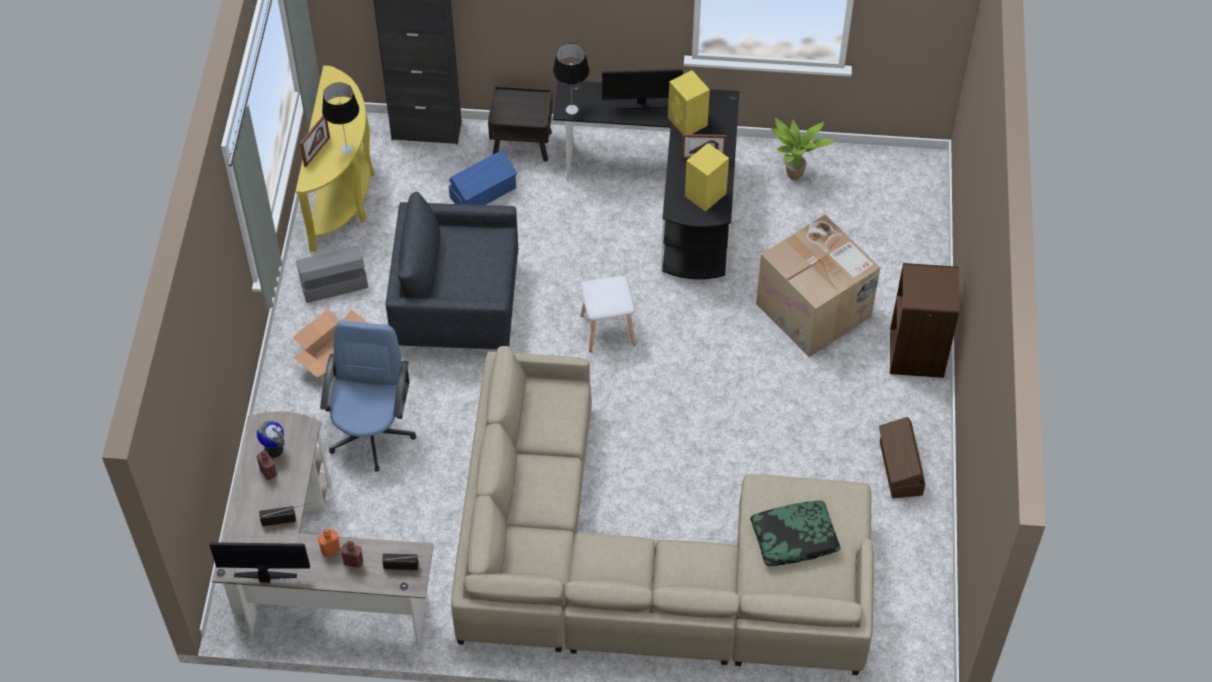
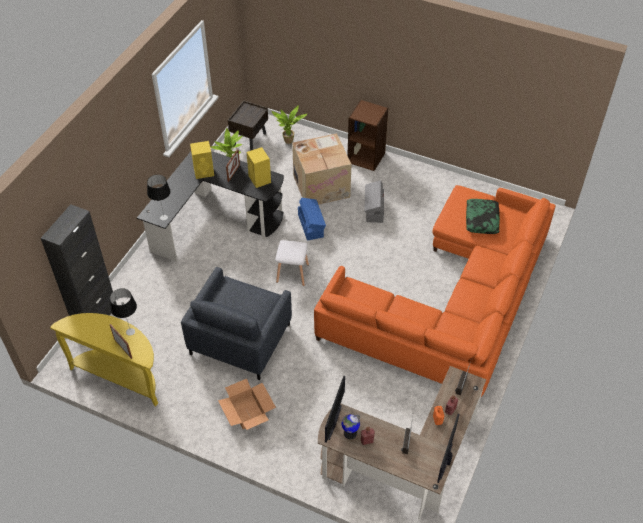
camera: 70 degrees left, 5 degrees down
(333, 283) = (189, 399): grey storage box -> grey storage box (374, 209)
(372, 432) = (313, 407): blue office chair -> none
(484, 193) = (163, 303): blue storage box -> blue storage box (311, 225)
(523, 145) = (137, 274): brown nightstand -> brown nightstand (249, 139)
(641, 106) = (180, 187): monitor -> monitor (333, 421)
(643, 564) = (453, 302): beige sofa -> orange sofa
(894, 233) = (289, 142): none -> potted plant
(899, 469) = (431, 185): brown storage box -> none

